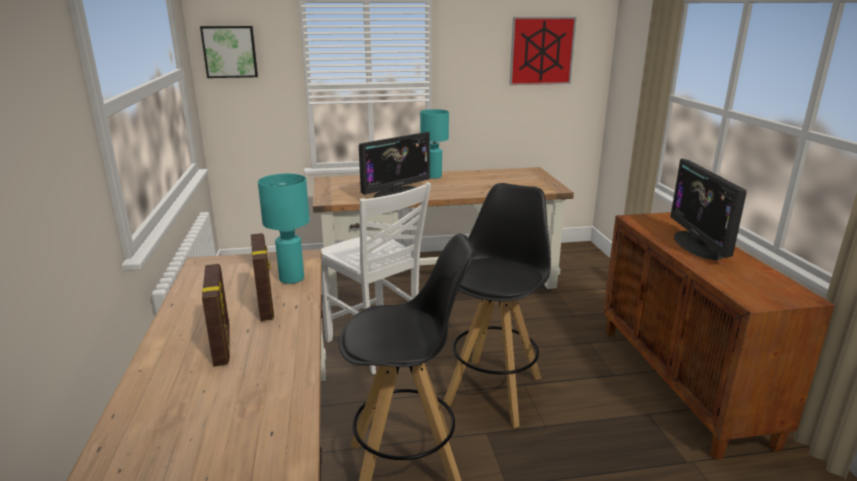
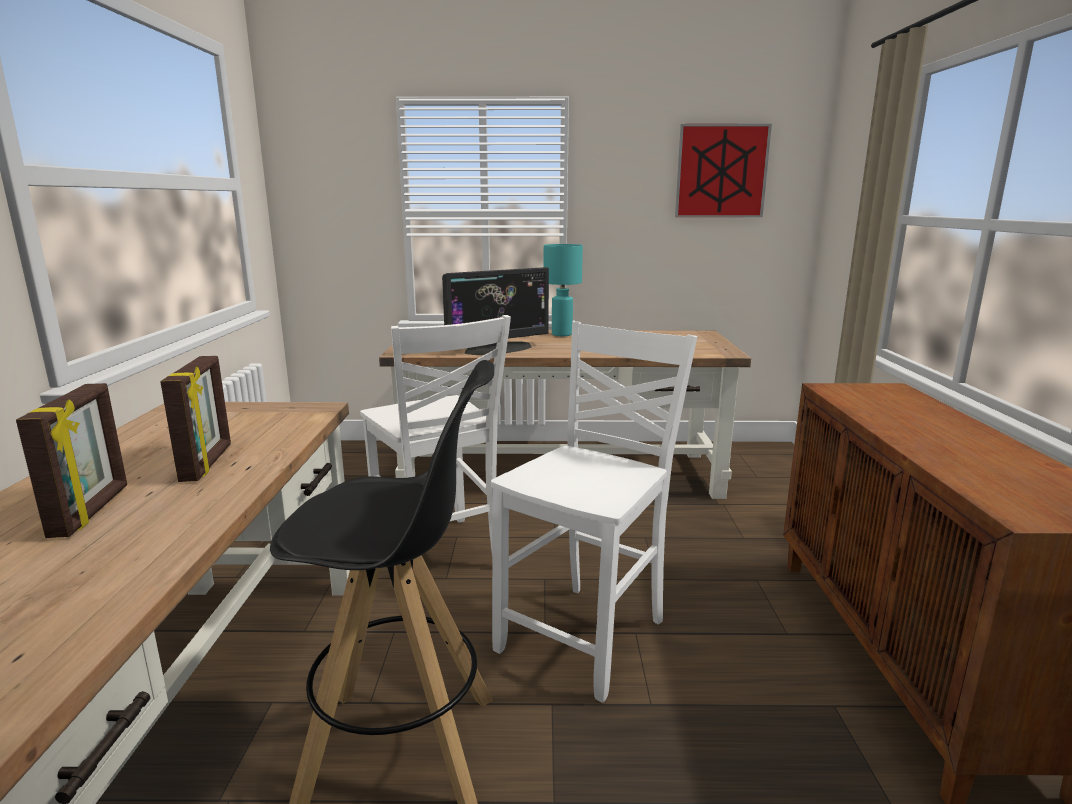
camera: 10 degrees right, 5 degrees down
(230, 51) = (311, 167): picture -> none
(291, 279) = (274, 433): turquoise table lamp -> none
(494, 390) = (587, 636): black stool -> white chair
(698, 245) = (930, 426): monitor -> none

